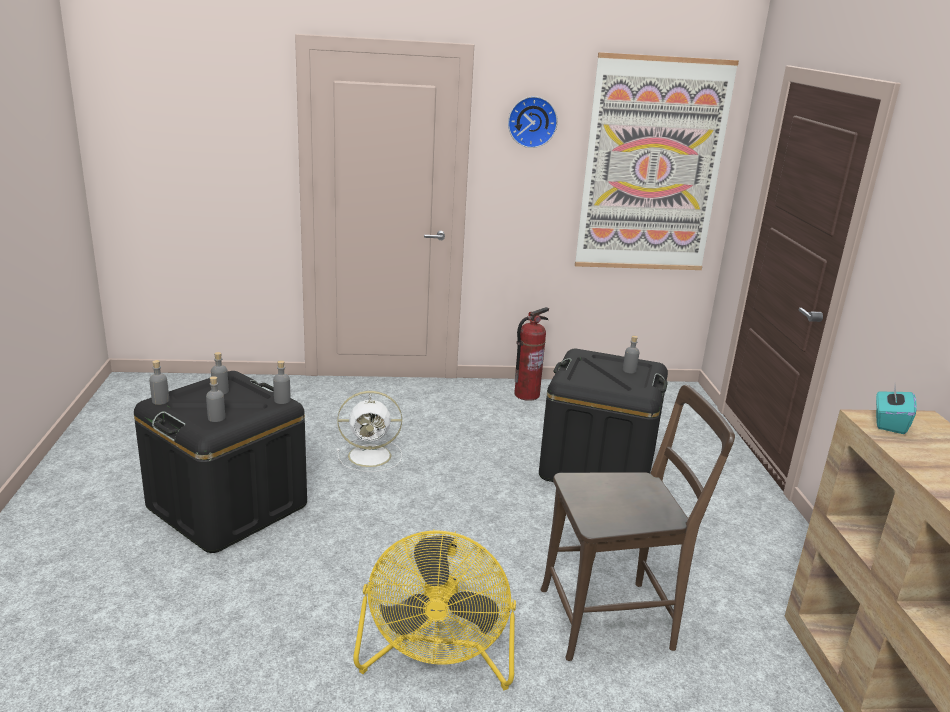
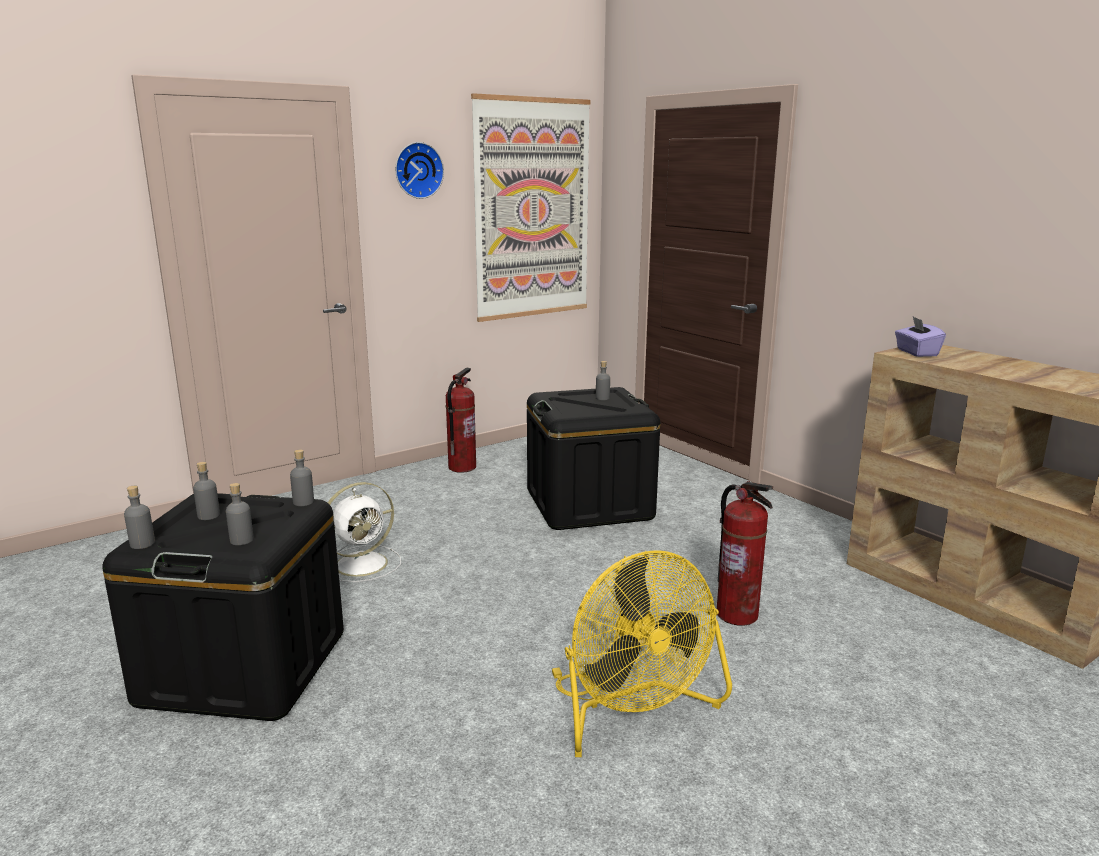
camera: 30 degrees left, 5 degrees down
(614, 618) = (737, 615): brown chair -> fire extinguisher
(889, 423) = (916, 353): turquoise tissue box -> purple tissue box

